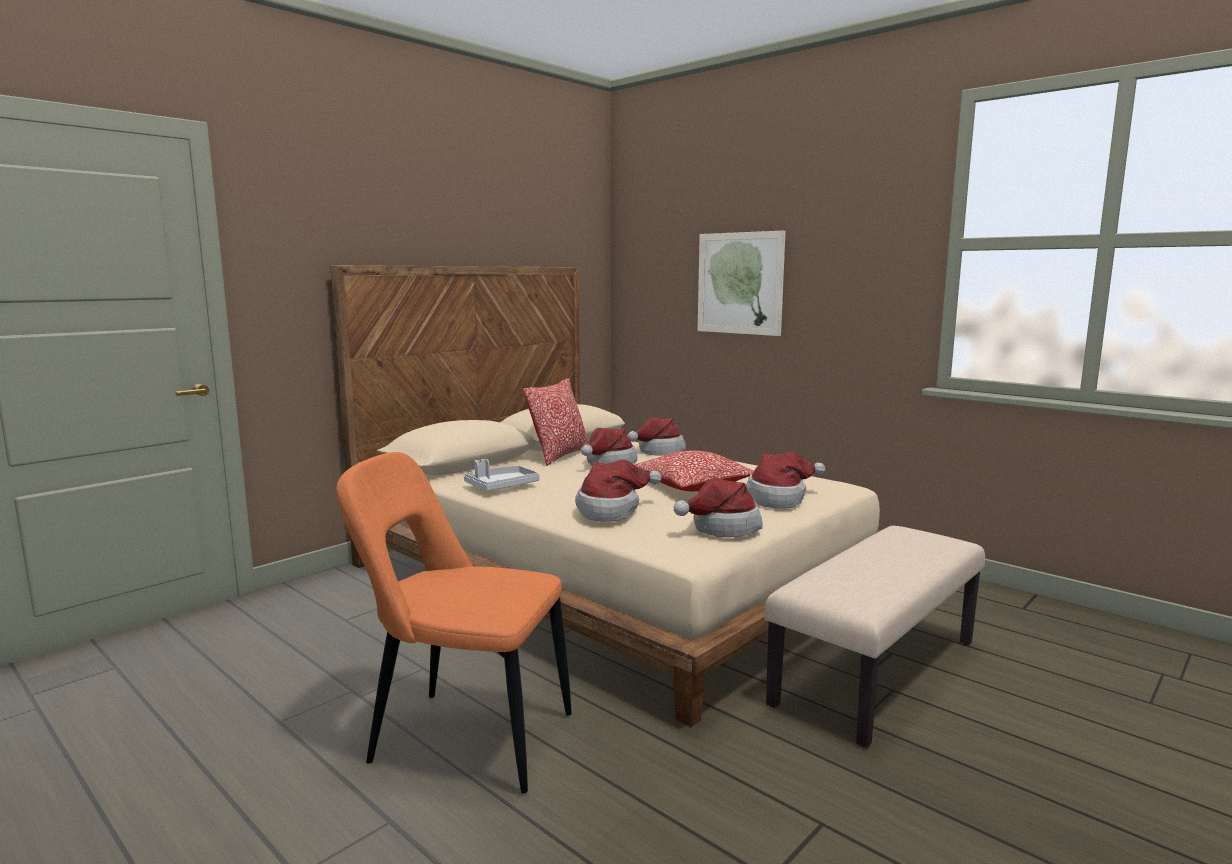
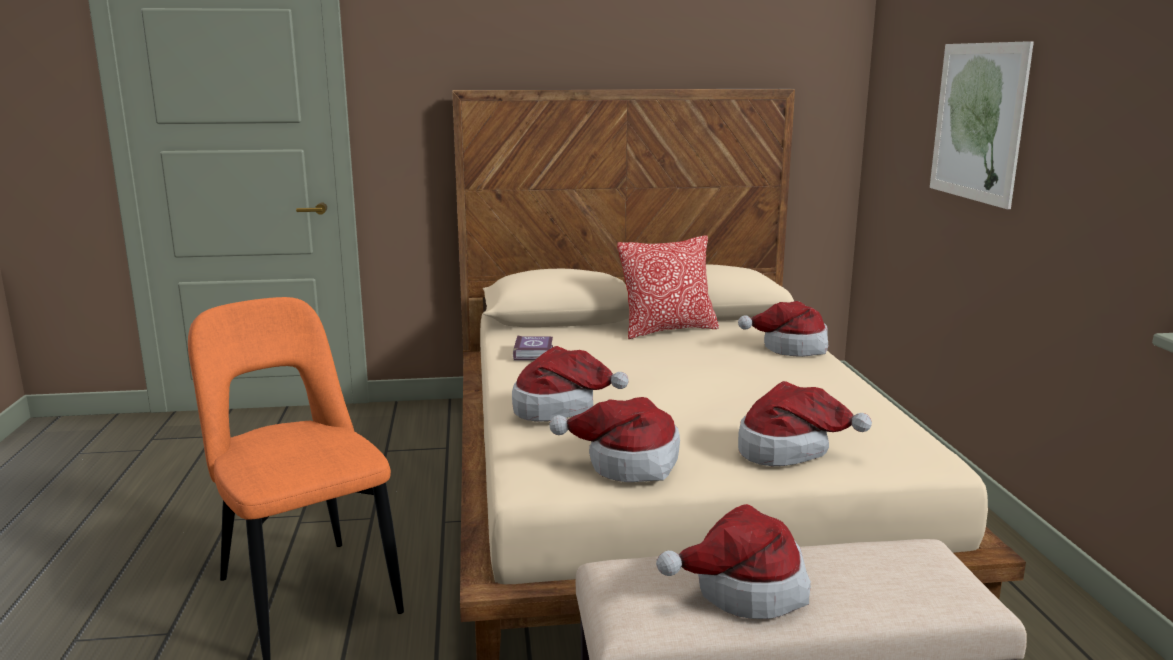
camera: 40 degrees right, 5 degrees up
(501, 487) = (534, 353): grey tray -> book
(607, 464) = (692, 351): hat -> hat (743, 589)
(692, 486) = (726, 403): pillow -> none

